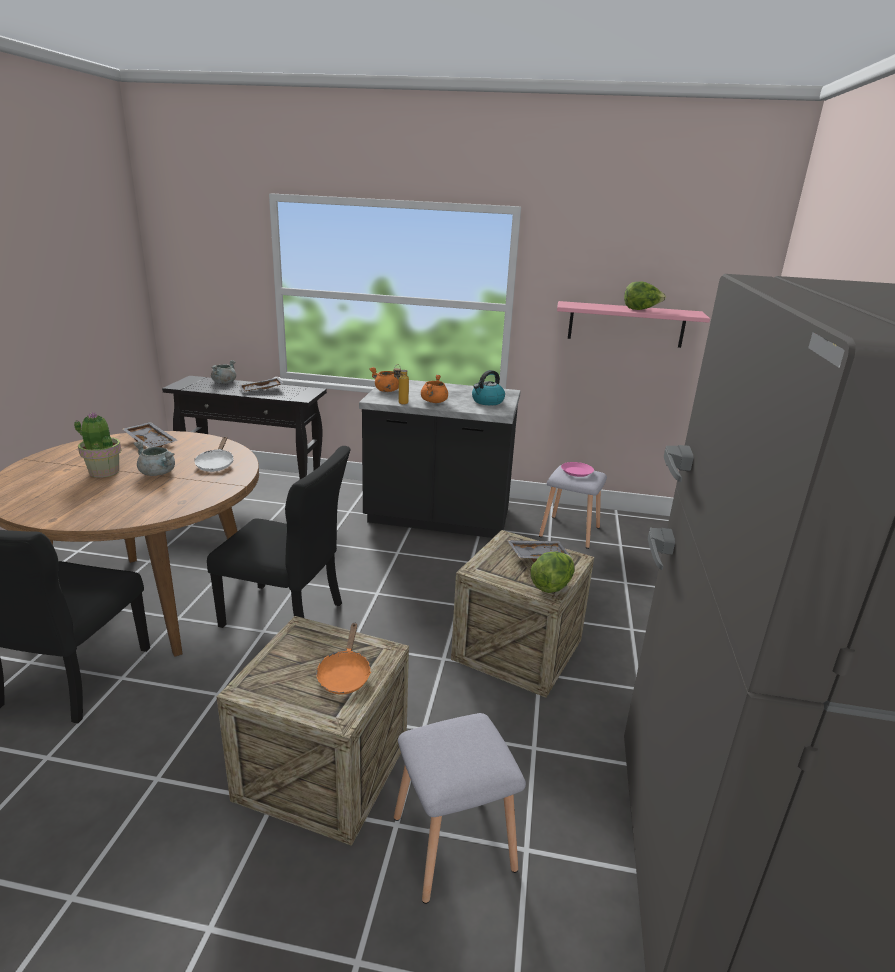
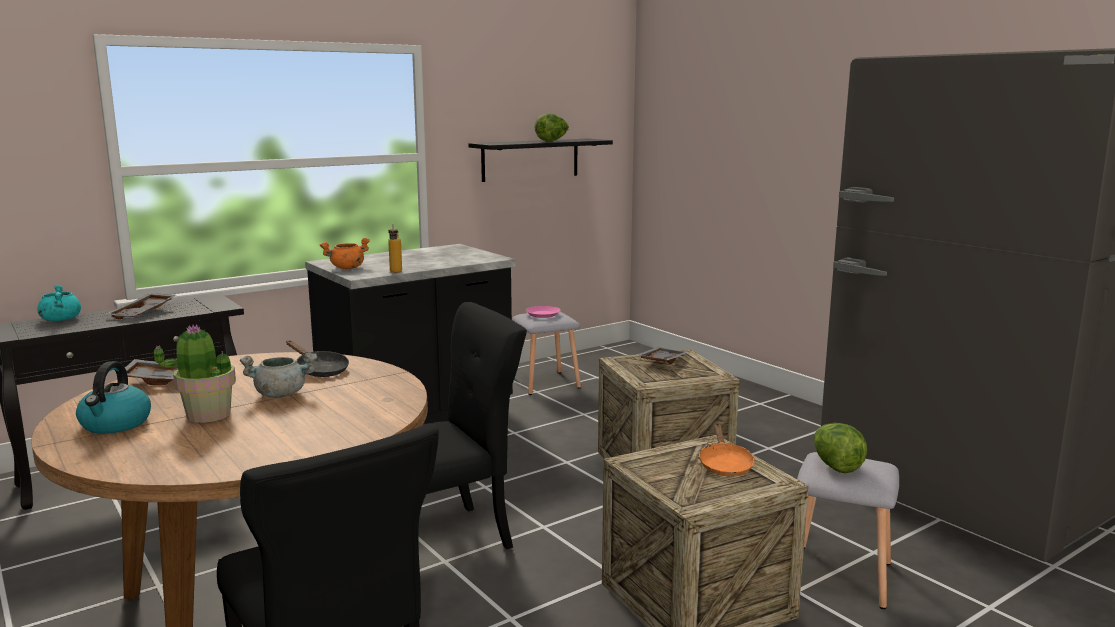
camera: 45 degrees left, 10 degrees down
(216, 464) = (319, 370): white frying pan -> black frying pan
(224, 382) = (60, 319): grey cooking pot -> turquoise cooking pot
(344, 674) = (724, 464): orange frying pan -> orange frying pan turned 45 degrees clockwise
(434, 402) = (420, 265): orange cooking pot -> none
(487, 401) = (462, 255): kettle -> kettle (115, 424)
(551, 585) = (709, 371): lettuce -> lettuce (835, 466)
(626, 324) = (530, 159): pink shelf -> black shelf

